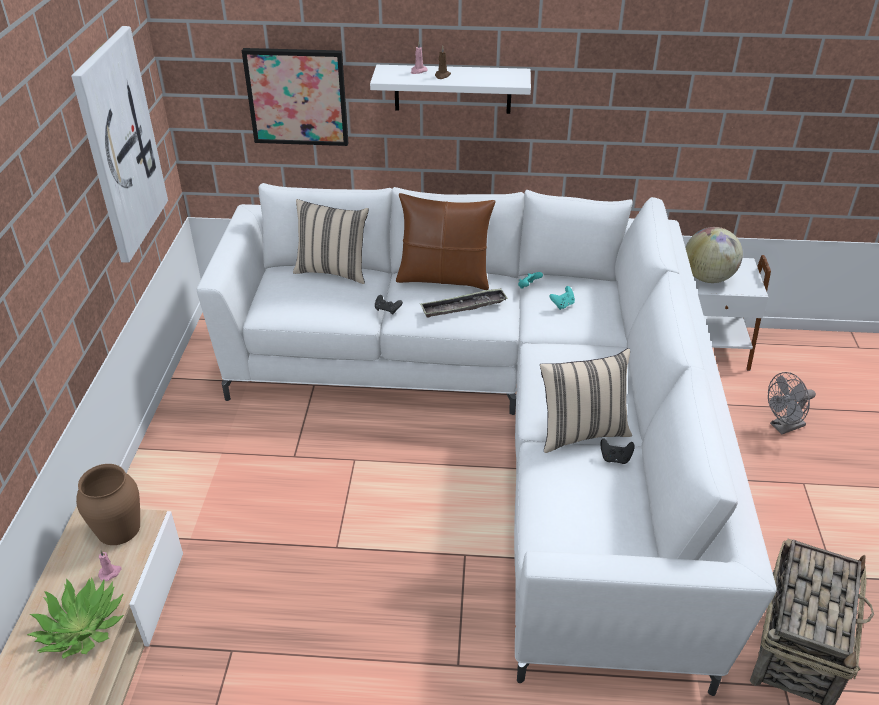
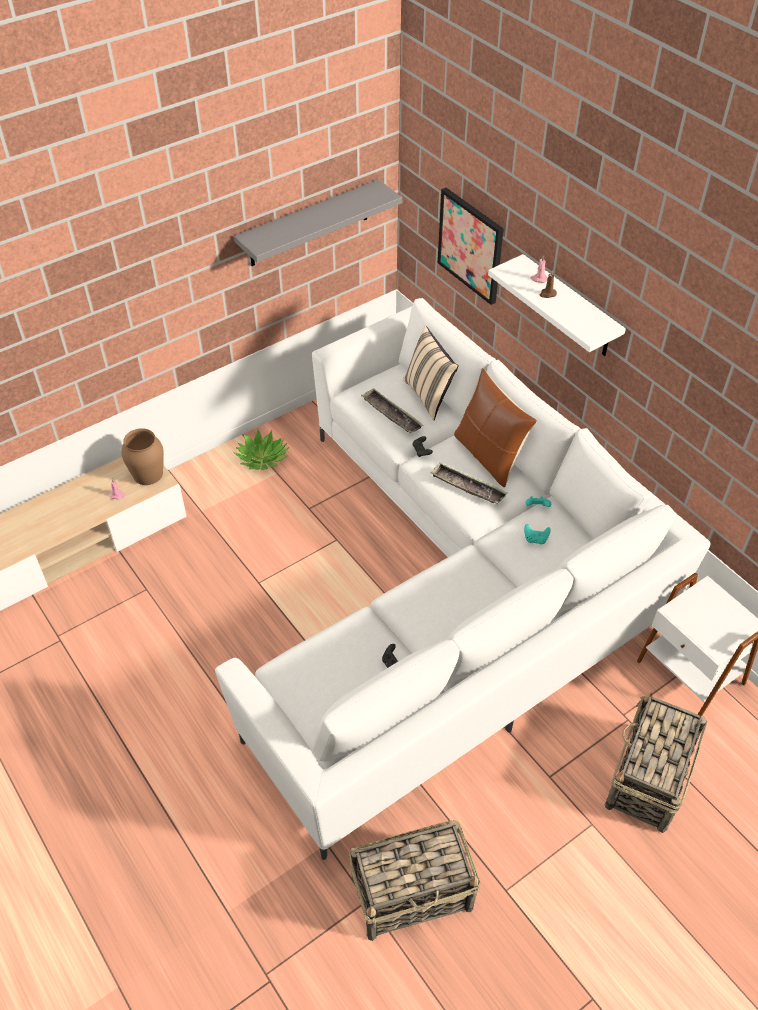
camera: 50 degrees right, 10 degrees up
(81, 628) = (76, 513): potted plant -> potted plant (262, 458)
(120, 145) = (309, 224): picture -> grey shelf
(323, 301) = (391, 414): none -> tray
(581, 432) = (405, 631): beige pillow -> none
(707, 278) = (695, 611): globe -> none
(783, 427) = (648, 779): grey fan -> basket

